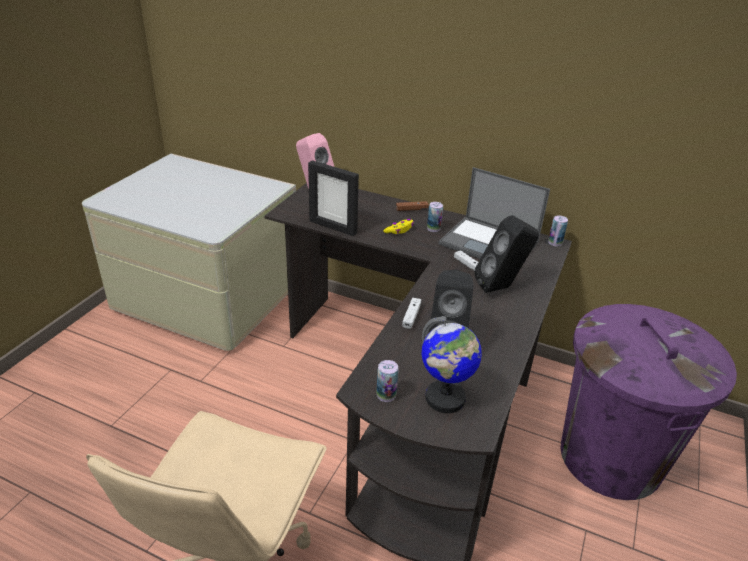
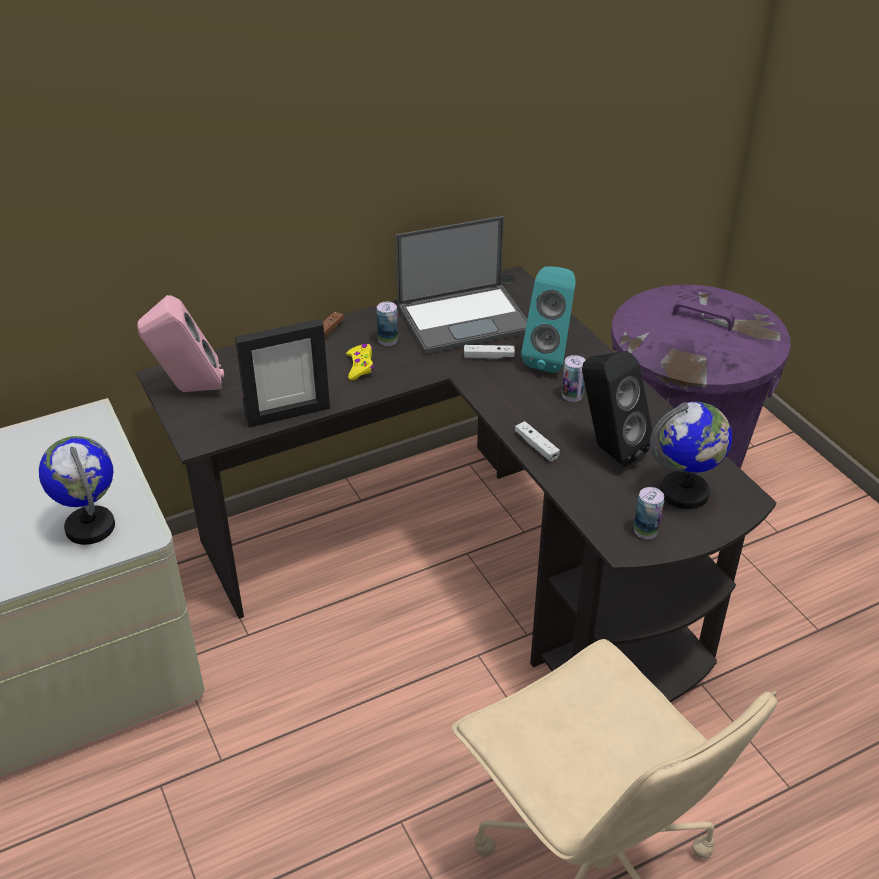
camera: 50 degrees left, 5 degrees up
(205, 219) = (91, 527): none -> globe
(501, 287) = (550, 358): black speaker -> turquoise speaker
(555, 242) = (512, 277): can -> can (572, 395)

